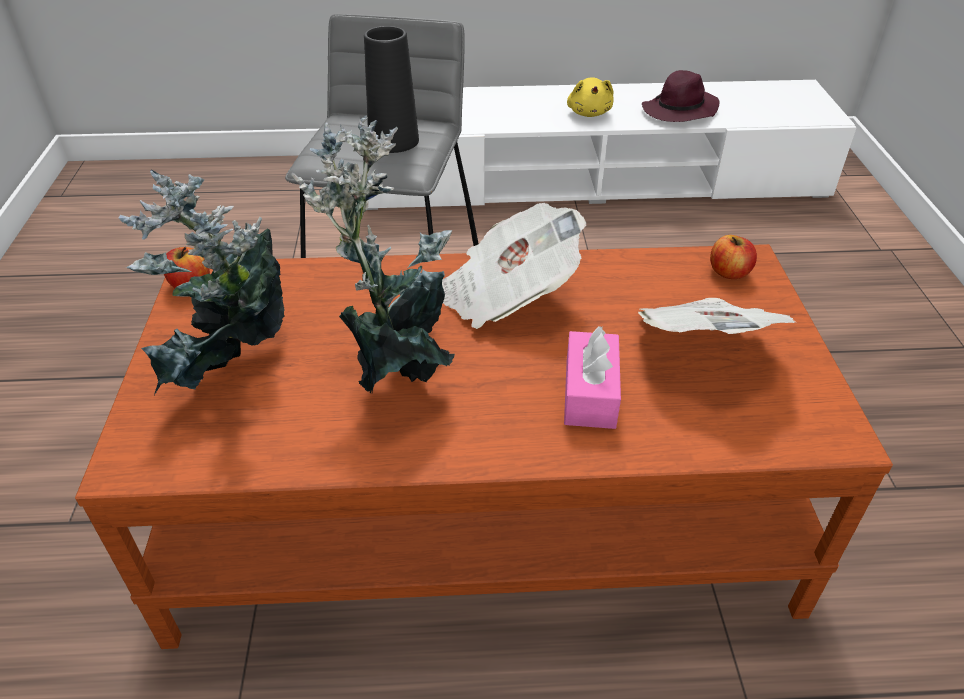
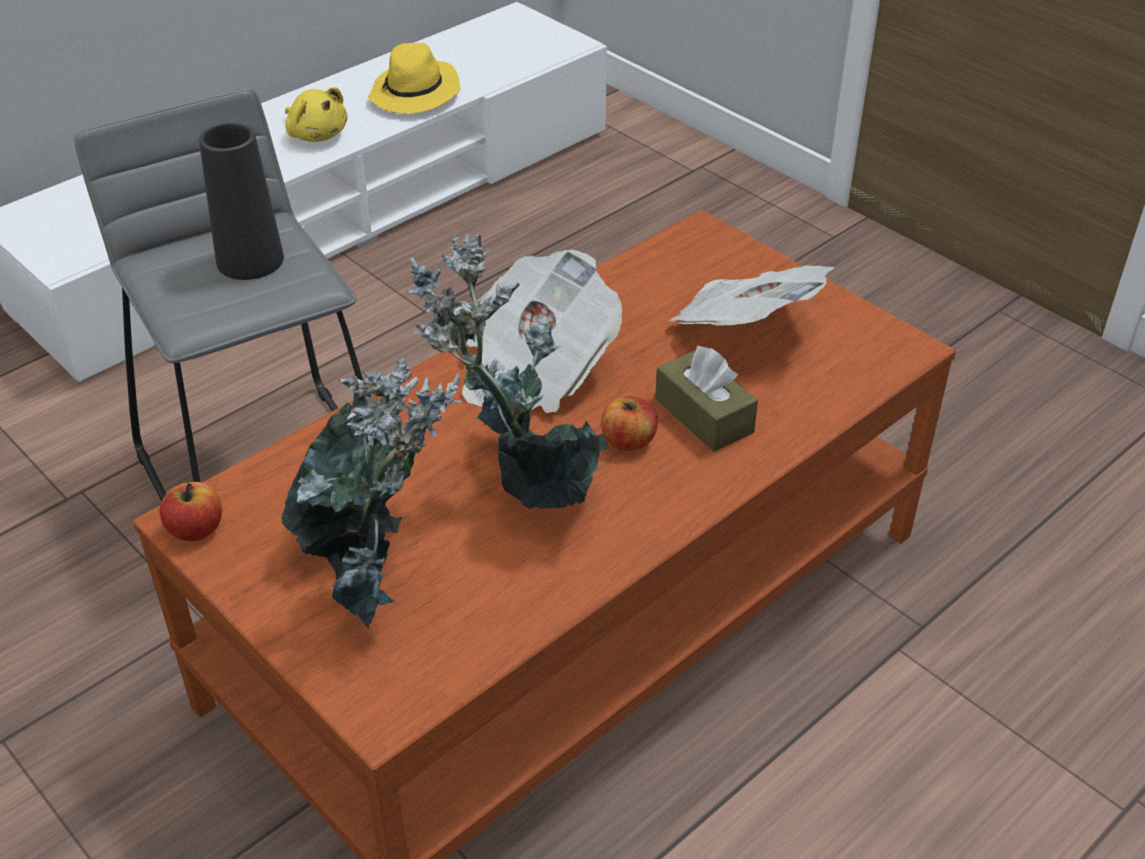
camera: 40 degrees left, 0 degrees up
(590, 393) = (704, 415): pink tissue box -> brown tissue box
(679, 111) = (415, 94): purple hat -> yellow hat
(729, 272) = (697, 252): apple -> apple (628, 441)

